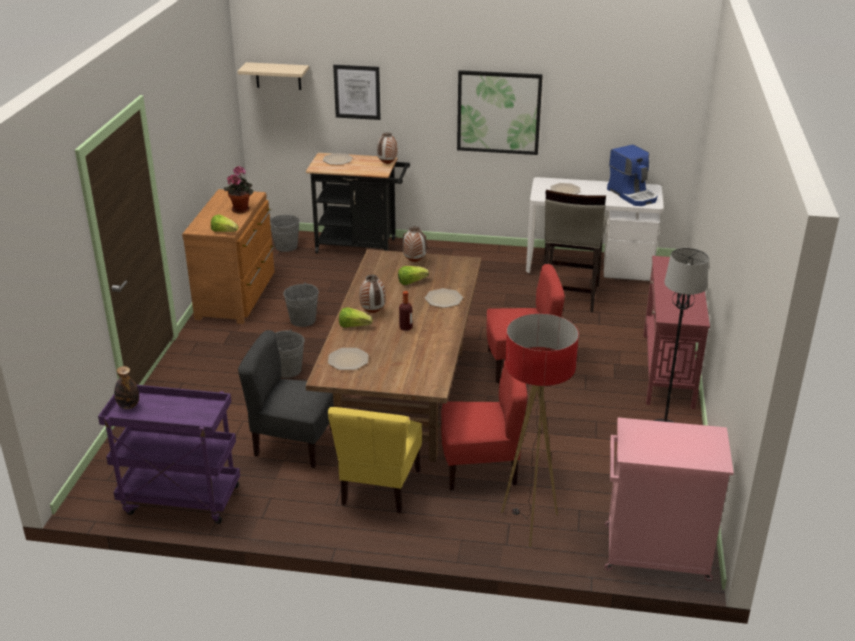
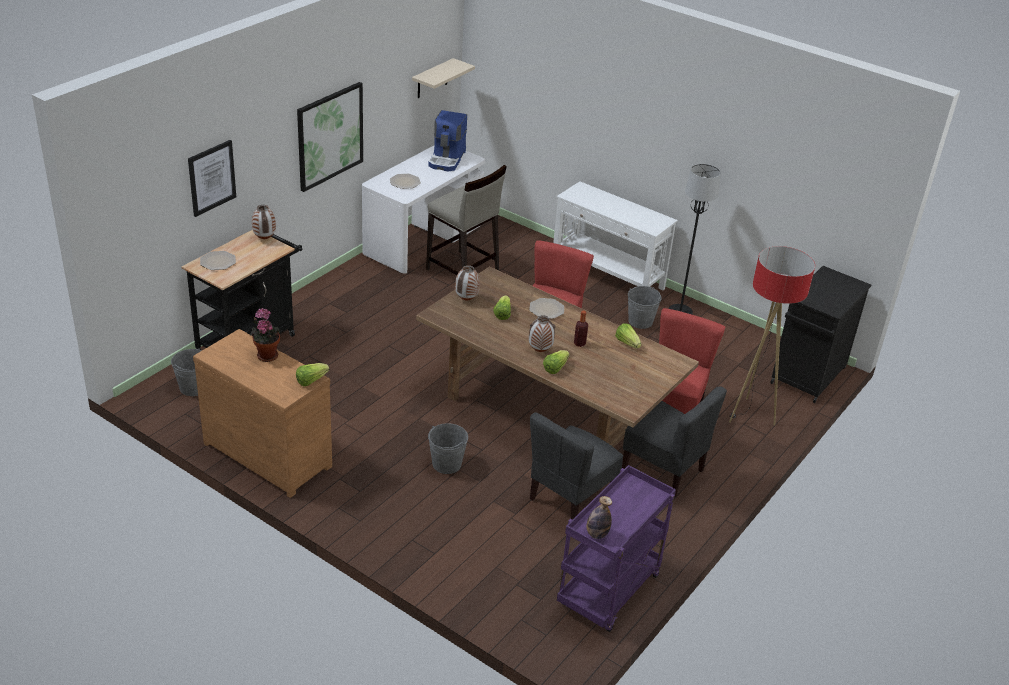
camera: 65 degrees left, 5 degrees up
(278, 76) = (132, 200): beige shelf -> beige shelf (432, 79)
(303, 320) = (363, 426): grey bucket -> grey bucket (640, 321)
(348, 360) = (610, 388): plate -> none
(379, 487) = (663, 470): yellow chair -> grey chair
(434, 351) = (627, 343): none -> lettuce
(632, 195) = (447, 159): coffee machine -> coffee machine turned 105 degrees clockwise
(653, 552) = (807, 377): pink cabinet -> black cabinet
(667, 369) = (607, 277): red console table -> white console table

